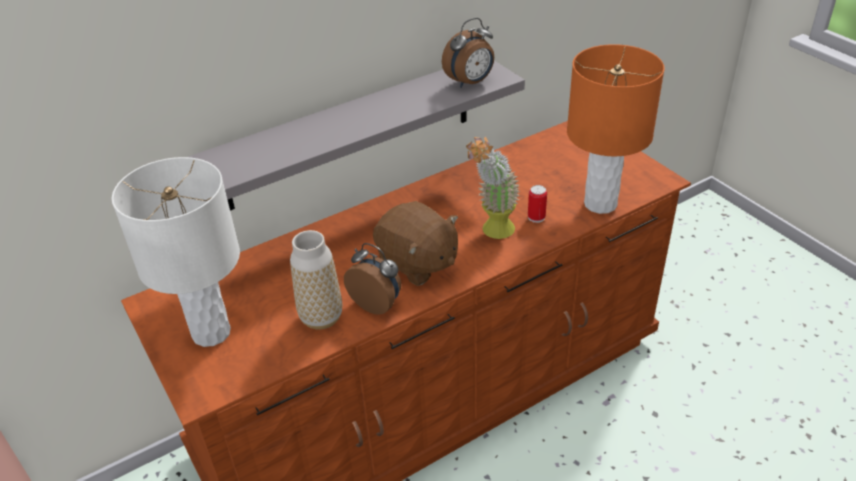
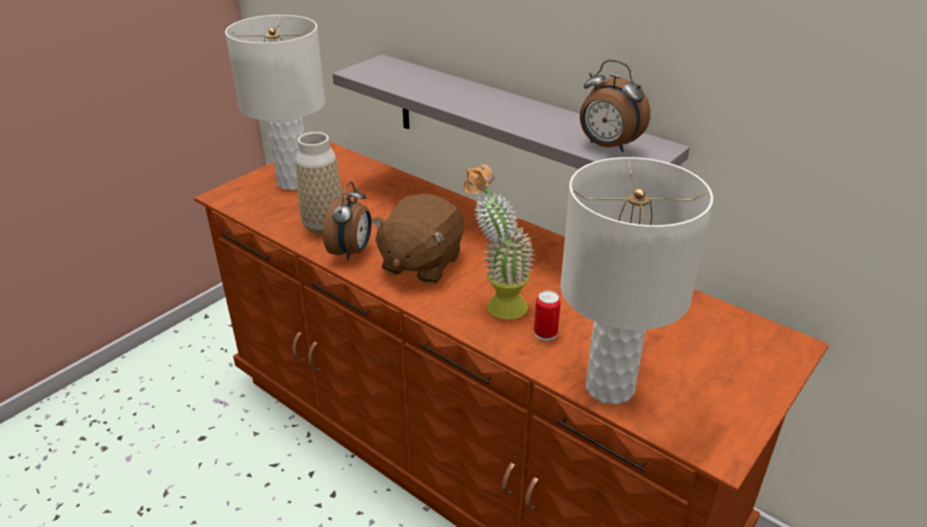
camera: 70 degrees right, 5 degrees down
(599, 204) = (609, 387): orange table lamp -> white table lamp

